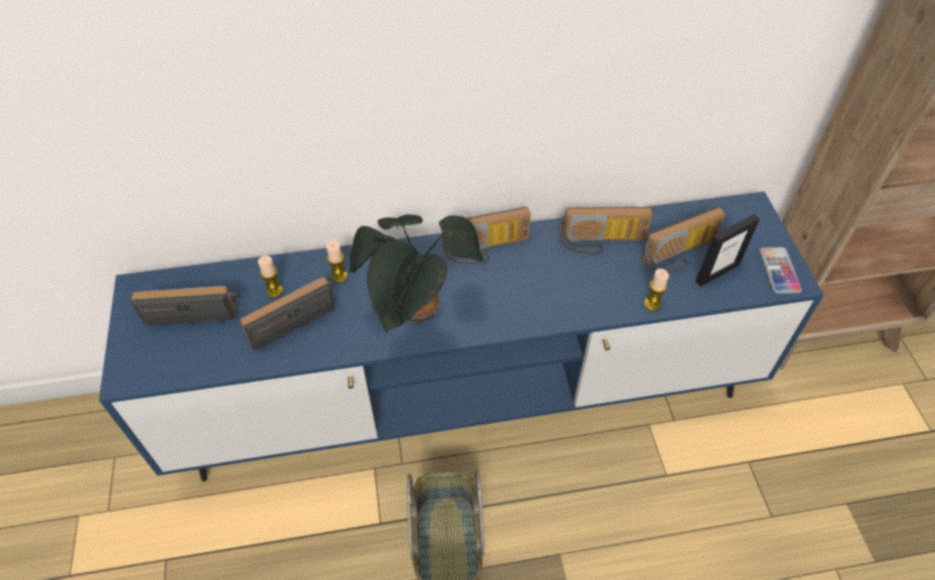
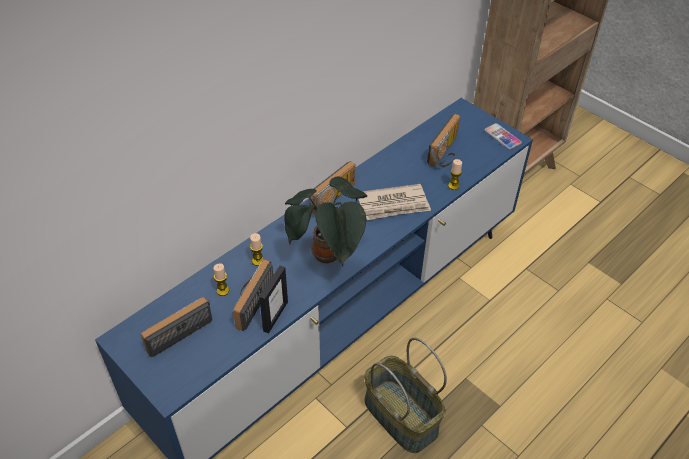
camera: 35 degrees left, 5 degrees down
(552, 290) = (393, 205): none -> newspaper
(601, 243) = (398, 166): radio -> none
(717, 273) = (473, 153): picture frame -> picture frame (275, 316)

